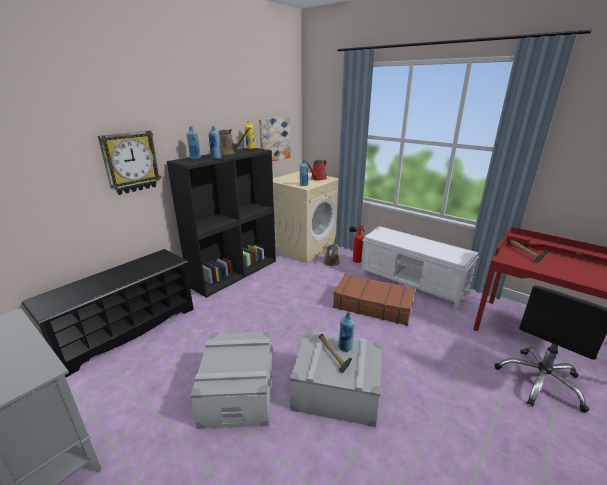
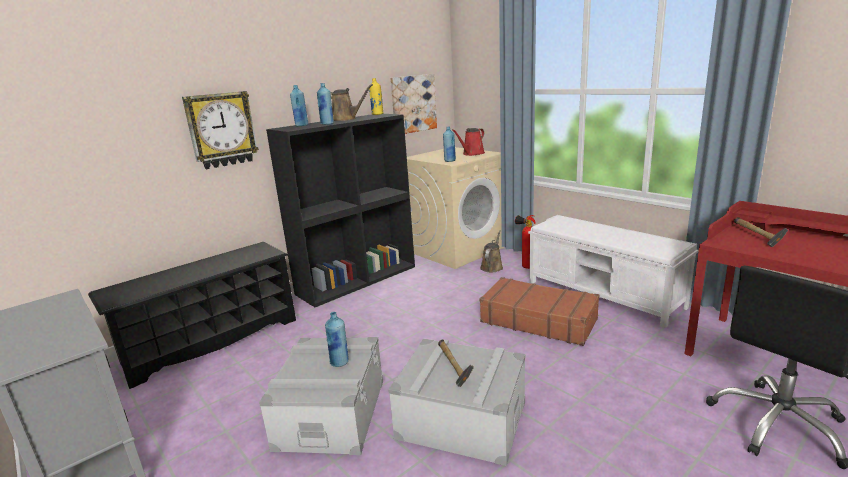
camera: 10 degrees right, 5 degrees down
(345, 347) = (473, 358): blue bottle -> blue bottle (339, 362)

